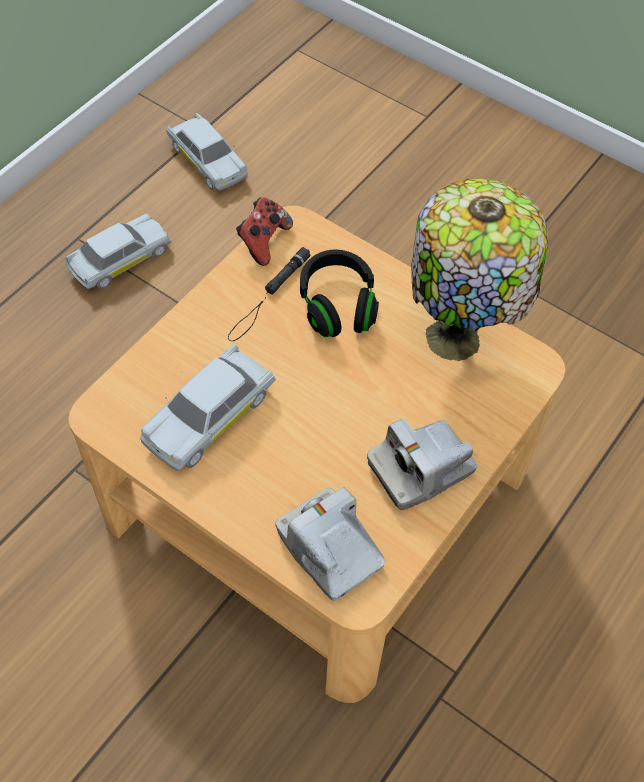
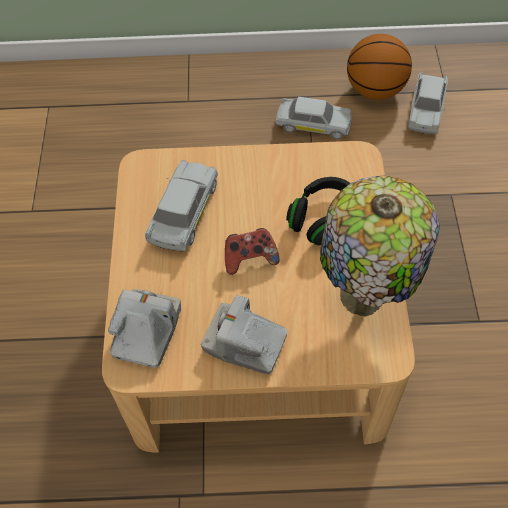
camera: 55 degrees right, 0 degrees up
(137, 179) = (375, 90): none -> basketball
(210, 416) = (184, 213): white toy car -> white toy car turned 105 degrees clockwise
(263, 241) = (331, 151): game controller -> game controller (250, 258)
(268, 297) = (294, 182): black flashlight -> none

